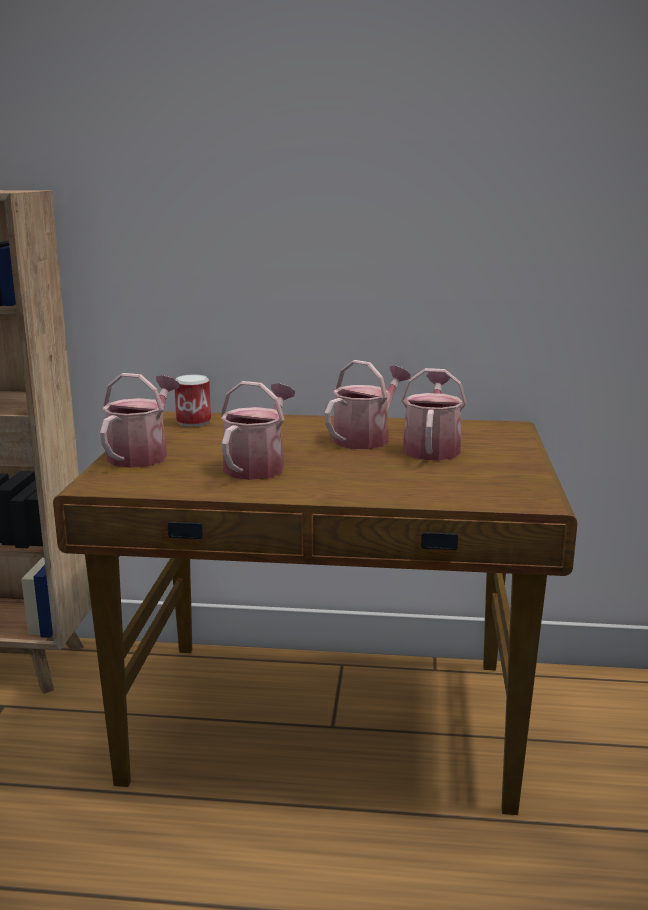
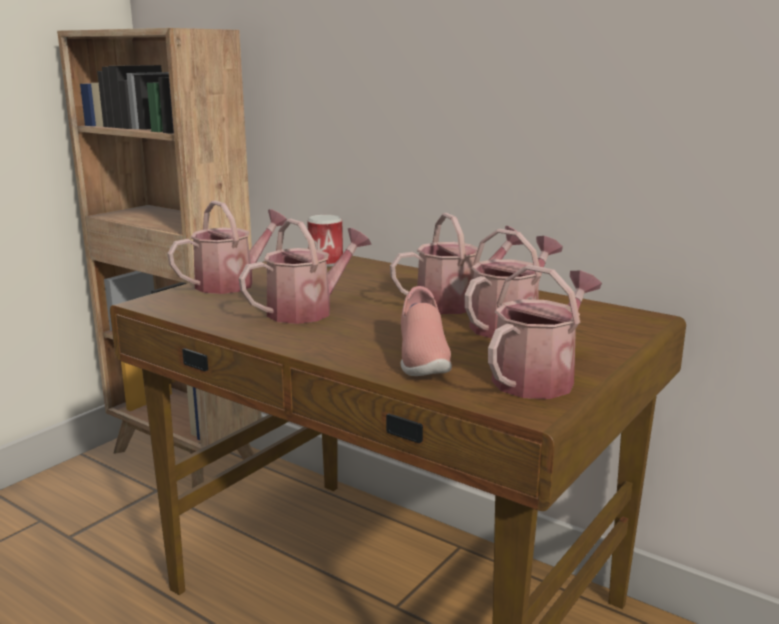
camera: 30 degrees right, 0 degrees up
(415, 485) = (421, 360): none -> pink shoe
(512, 481) = (539, 378): none -> watering can

